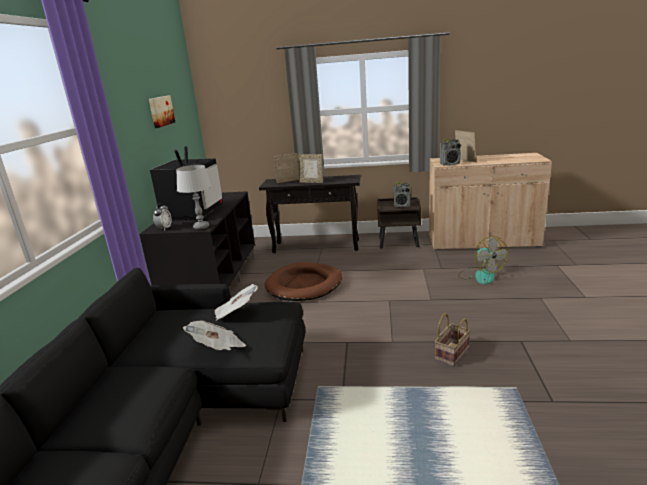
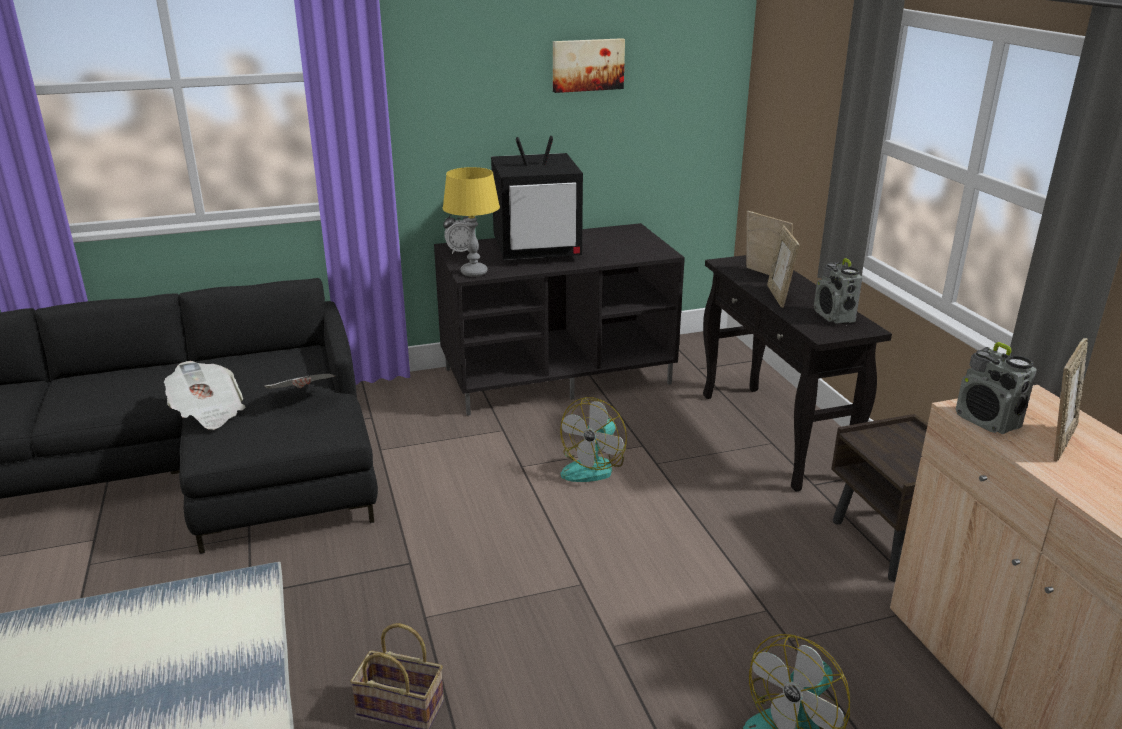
camera: 65 degrees right, 5 degrees up
(201, 227) = (473, 272): grey table lamp -> yellow table lamp
(304, 285) = (593, 466): brown dog bed -> fan
(402, 205) = (905, 459): radio -> radio (834, 316)

